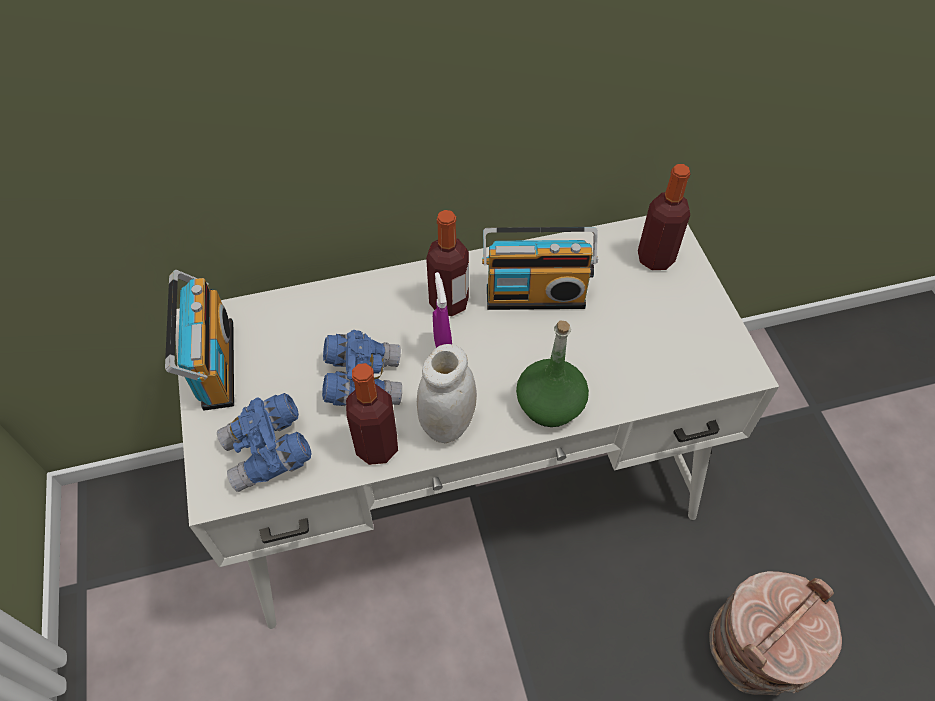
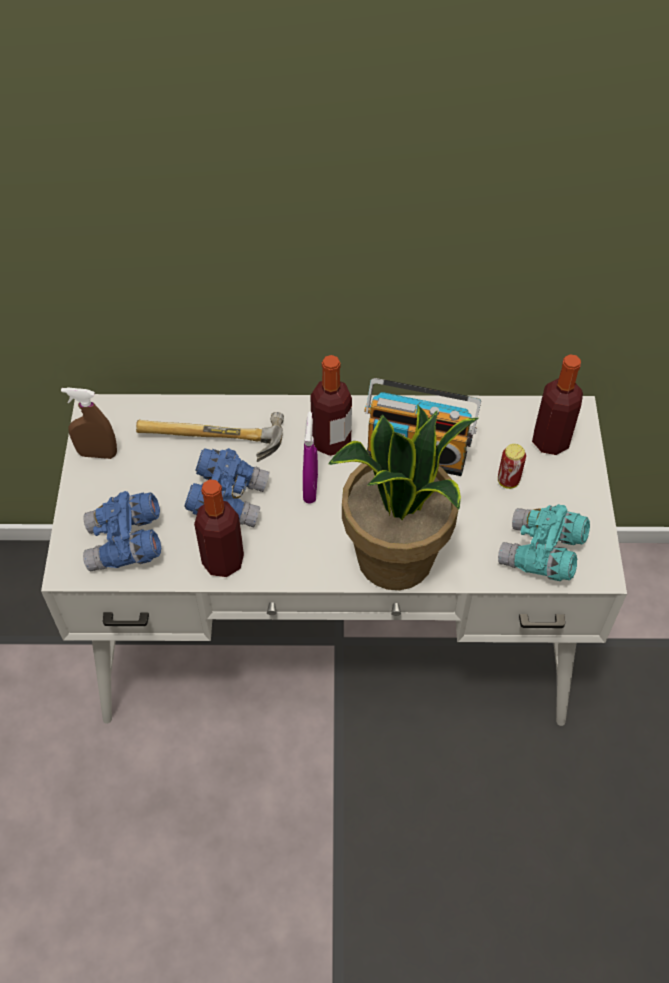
camera: 15 degrees right, 0 degrees up
(213, 365) = (97, 453): radio -> brown spray bottle
(328, 328) = (211, 442): none -> hammer
(448, 424) = (293, 556): white jar -> none
(550, 404) = (395, 559): green bottle -> potted plant
(630, 303) = (508, 481): none -> can
(686, 366) = (541, 554): none -> turquoise binoculars
(757, 649) = (583, 869): brown bucket -> none

